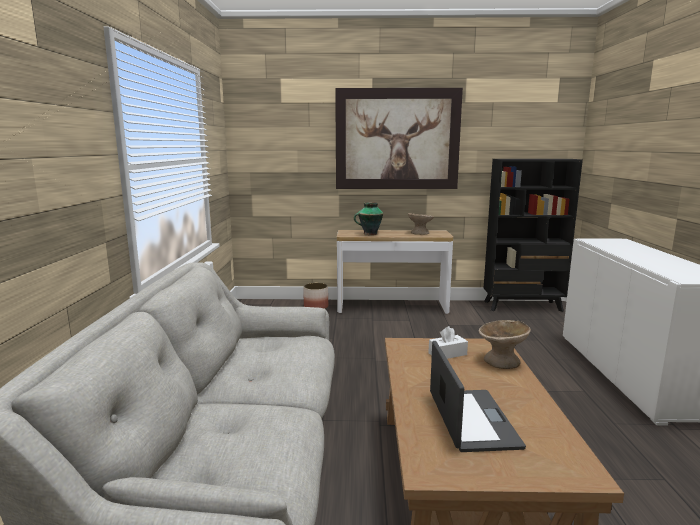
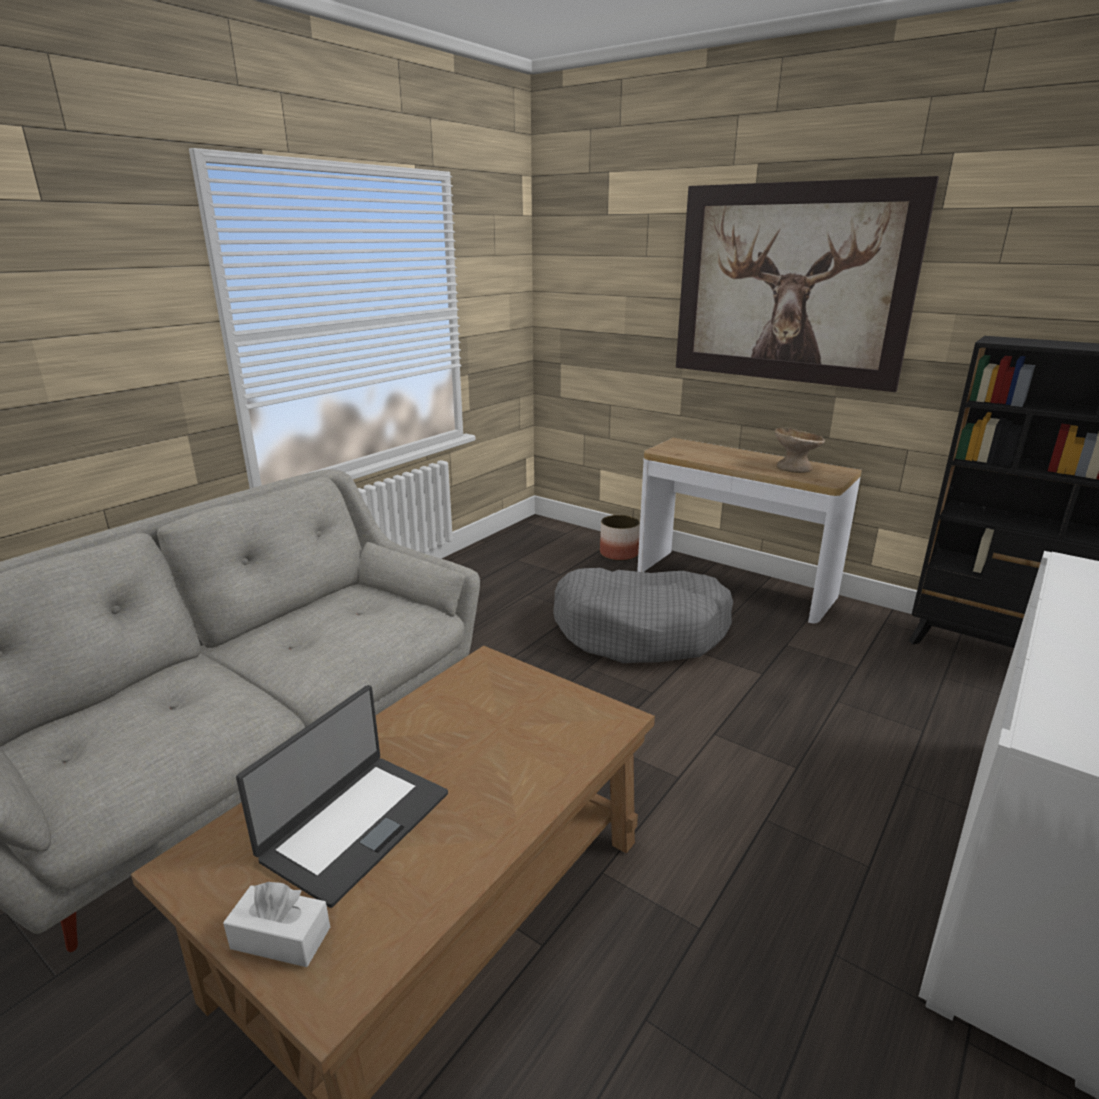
camera: 35 degrees right, 10 degrees up
(369, 234) = (703, 455): vase -> none
(378, 337) = (641, 631): none -> grey dog bed
(447, 354) = (514, 706): white tissue box -> white tissue box (280, 938)
(502, 361) = (567, 753): beige bowl -> none

